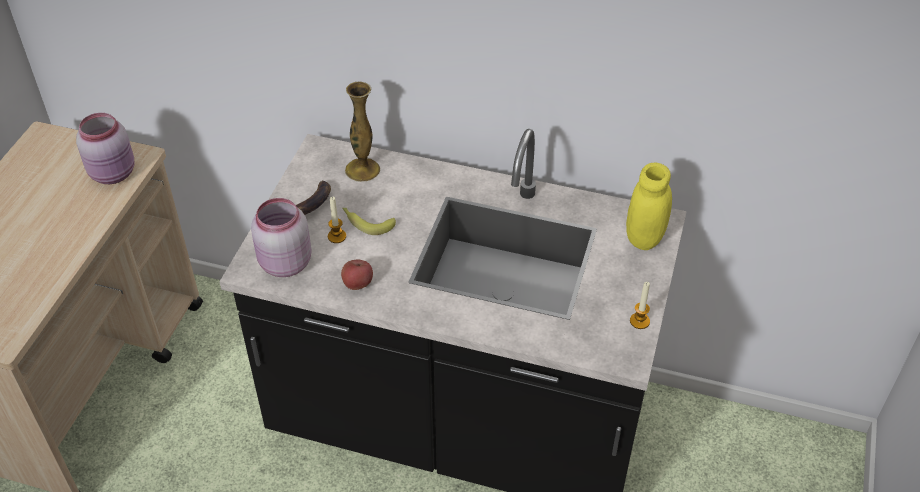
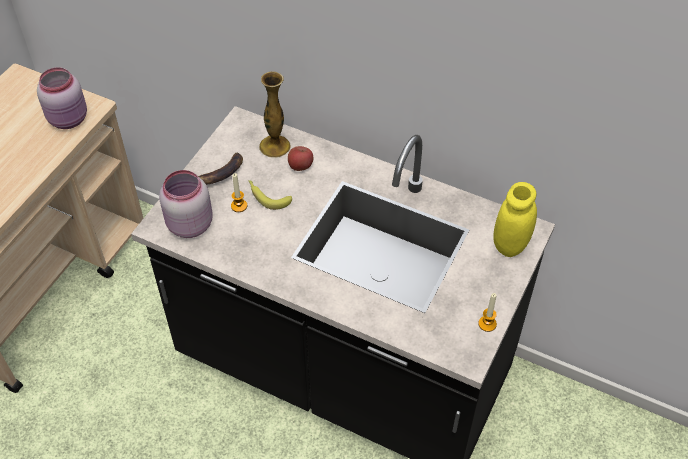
camera: 10 degrees right, 5 degrees up
(357, 284) = (247, 253): apple -> apple (300, 166)

